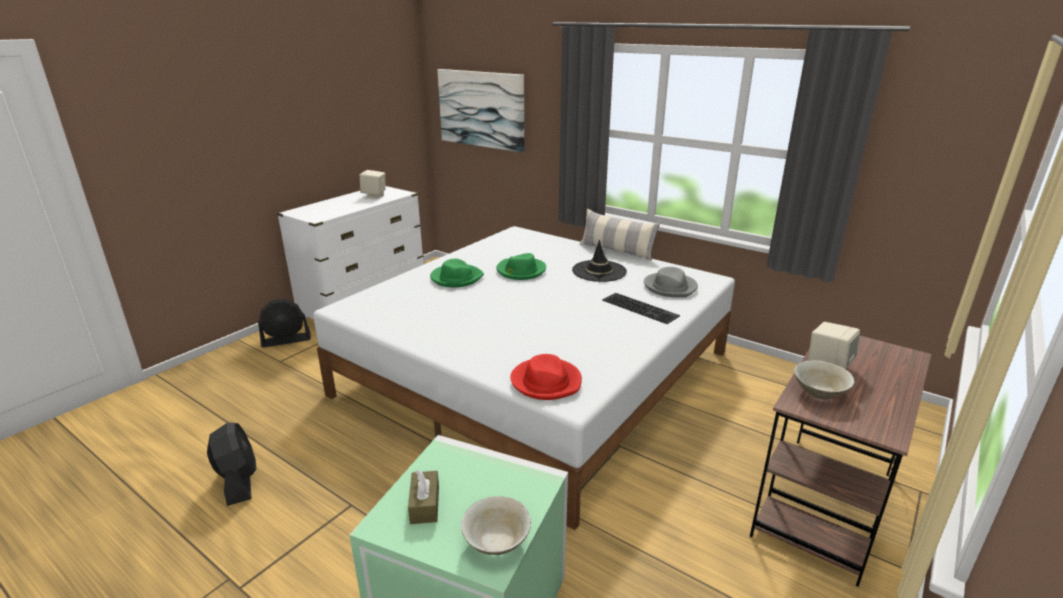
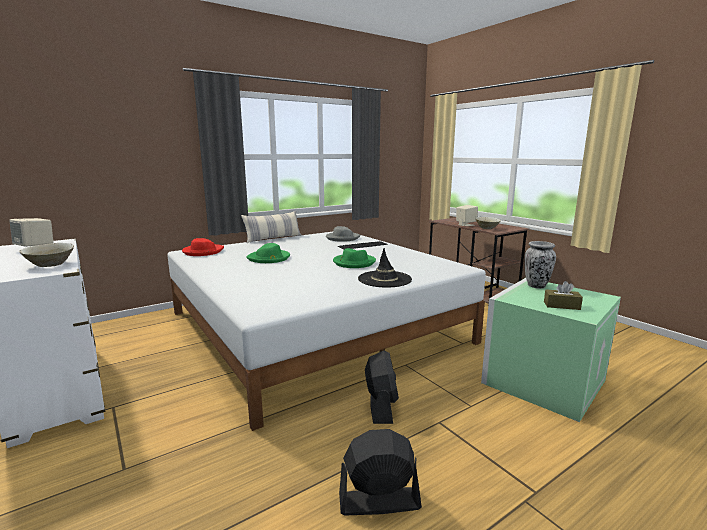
camera: 70 degrees left, 10 degrees down
(286, 340) = (66, 462): black fan -> black fan (381, 406)
(456, 278) = (252, 274): green hat -> green hat (354, 263)
(481, 109) = (87, 149): picture -> none
(496, 542) = (586, 294): beige bowl -> beige bowl (50, 265)
(520, 482) = (536, 286): none -> vase
(546, 381) = (438, 269): red hat -> red hat (203, 252)
(599, 271) = (300, 245): black hat -> black hat (384, 279)

